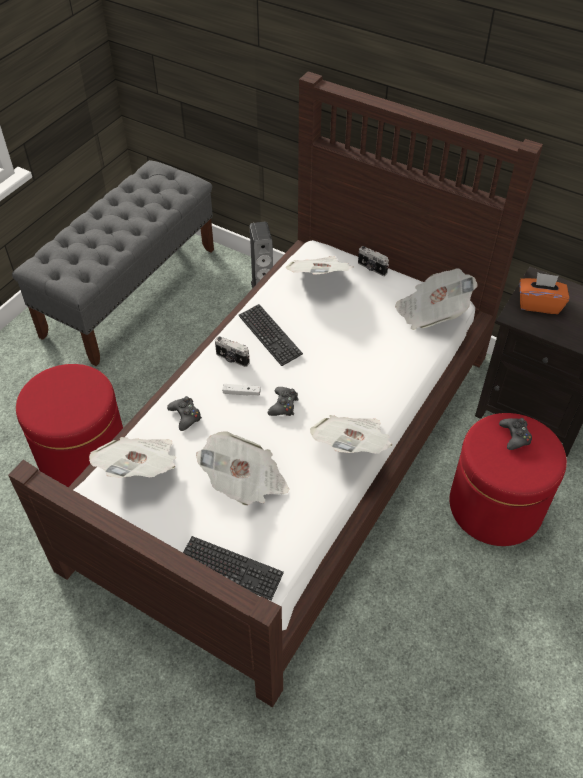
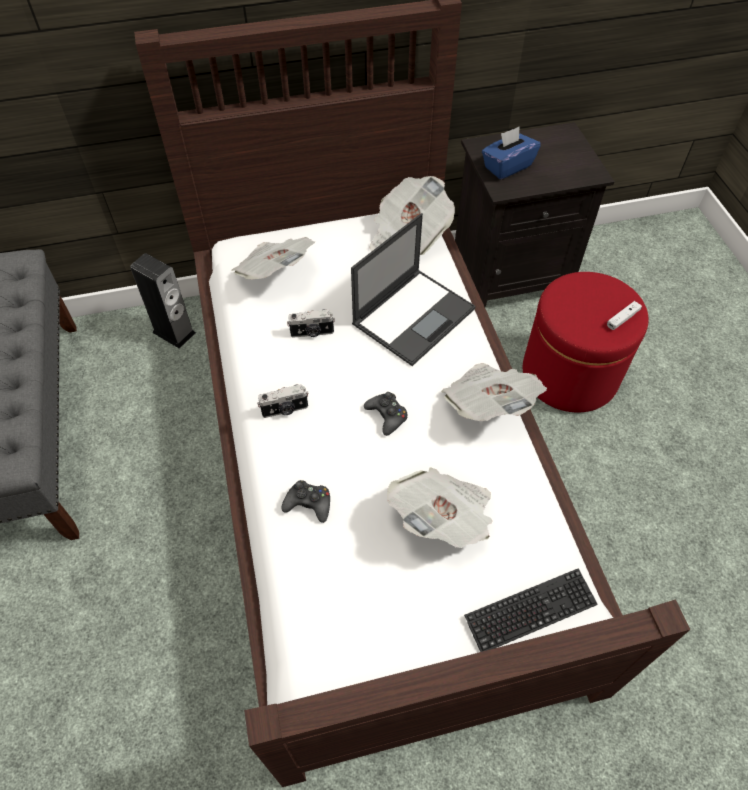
camera: 45 degrees left, 5 degrees up
(83, 455) = (174, 641): red ottoman -> none
(140, 469) = (330, 597): newspaper -> none
(241, 393) = (334, 435): white game controller -> white game controller (622, 318)
(270, 336) = (294, 359): keyboard -> none
(371, 268) = (308, 232): camera -> camera (312, 333)
(373, 362) = (414, 315): none -> laptop
(515, 436) = (581, 296): black game controller -> none
(539, 304) = (507, 166): orange tissue box -> blue tissue box

